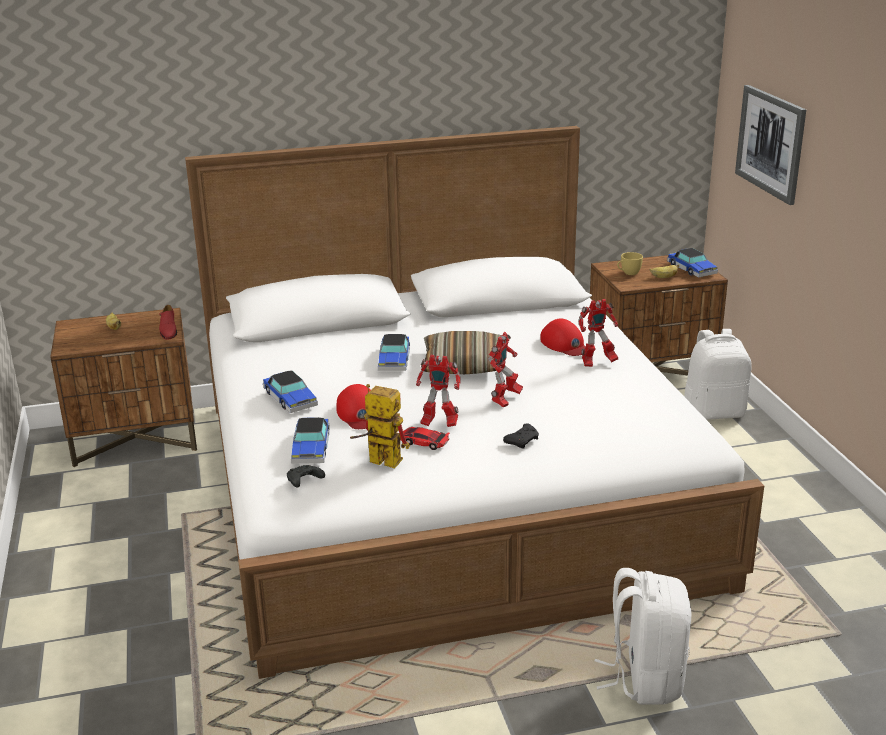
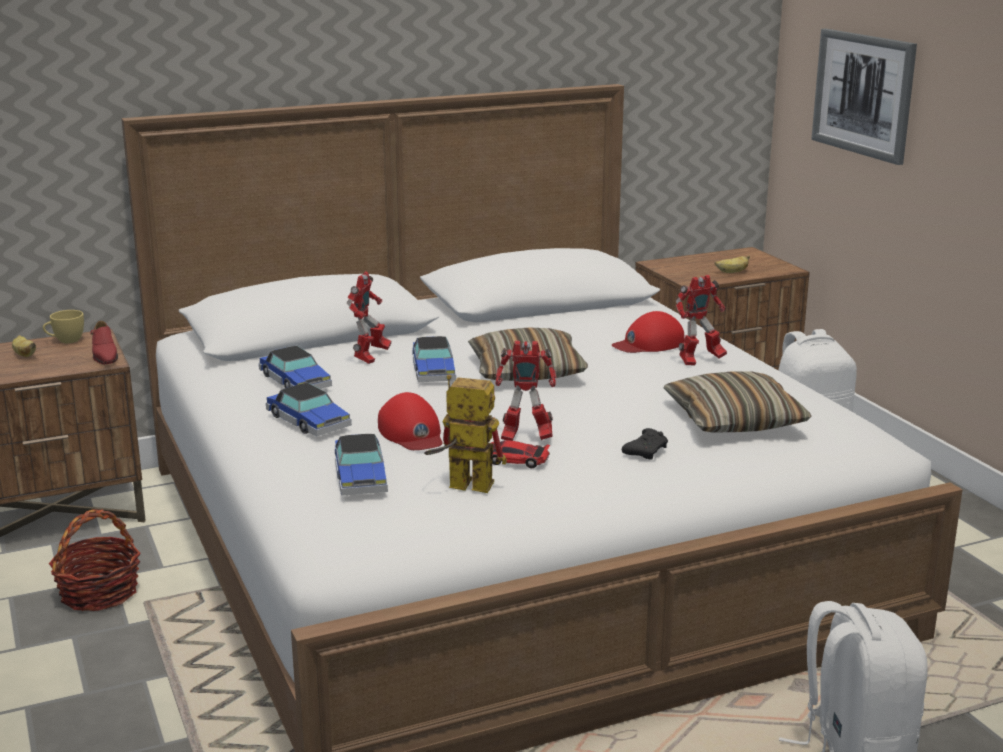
camera: 10 degrees left, 5 degrees down
(153, 504) = (99, 593): none -> basket
(303, 481) = (365, 517): black game controller -> none
(505, 400) = (601, 407): toy robot -> toy robot (370, 357)
(565, 344) = (648, 343): red cap -> red cap turned 105 degrees clockwise
(600, 418) = (734, 420): none -> pillow
(628, 273) = (687, 270): yellow cup -> yellow cup (65, 341)
(691, 269) = (761, 263): toy car -> toy car (295, 381)

